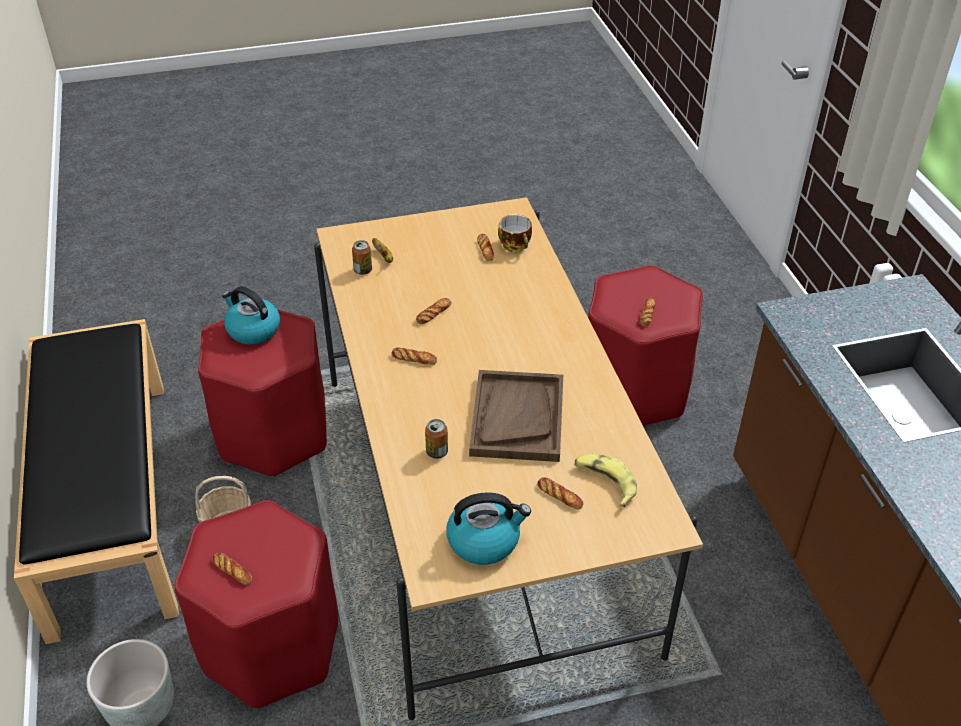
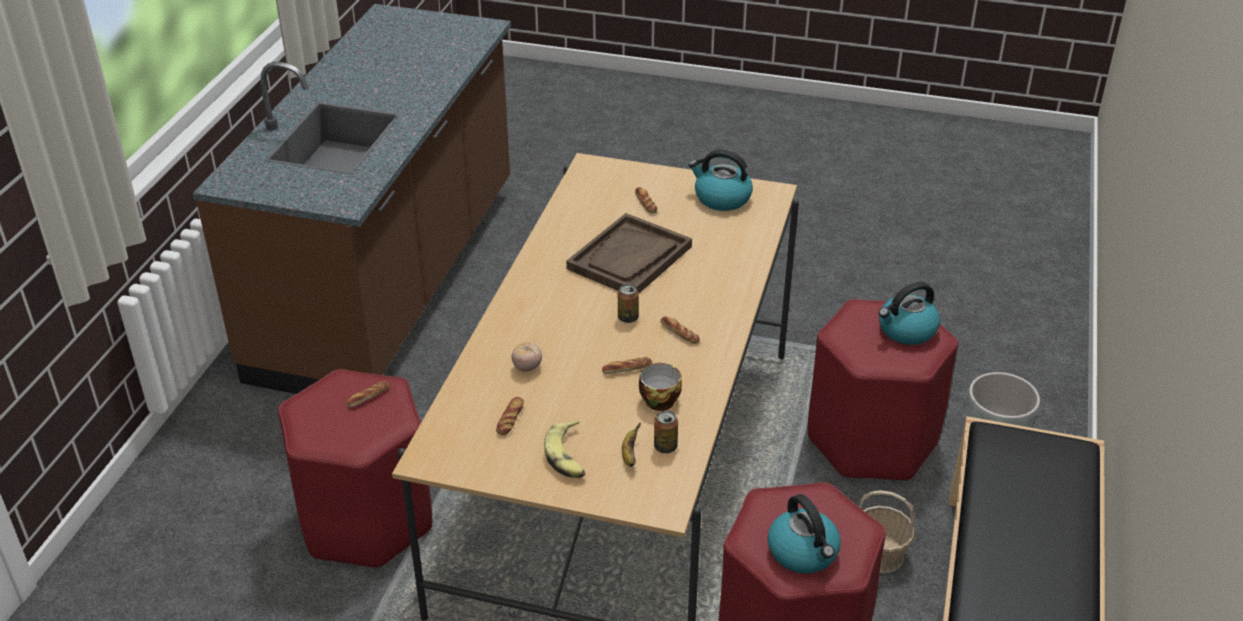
camera: 150 degrees left, 5 degrees down
(232, 570) = (906, 331): bread -> kettle
(437, 452) = (715, 257): can -> can (628, 318)
(509, 287) = (527, 367): none -> tomato
(516, 246) = (472, 411): cup -> cup (658, 399)
(605, 482) = (605, 199): banana -> banana (568, 456)

